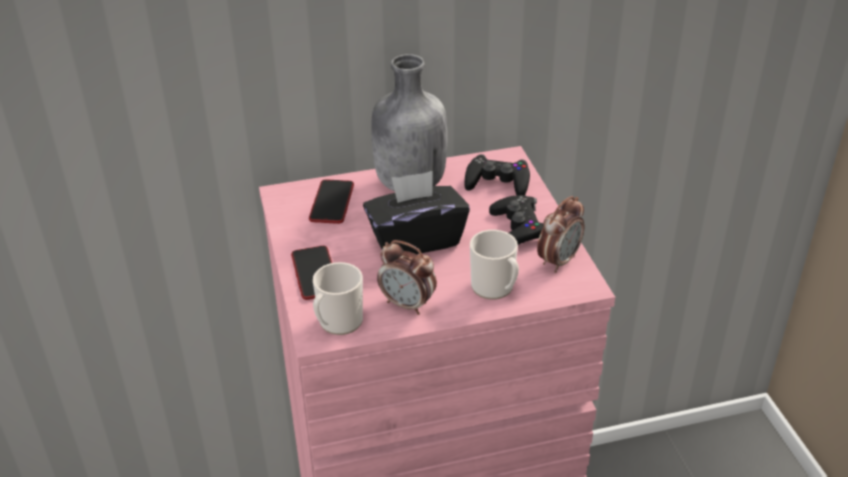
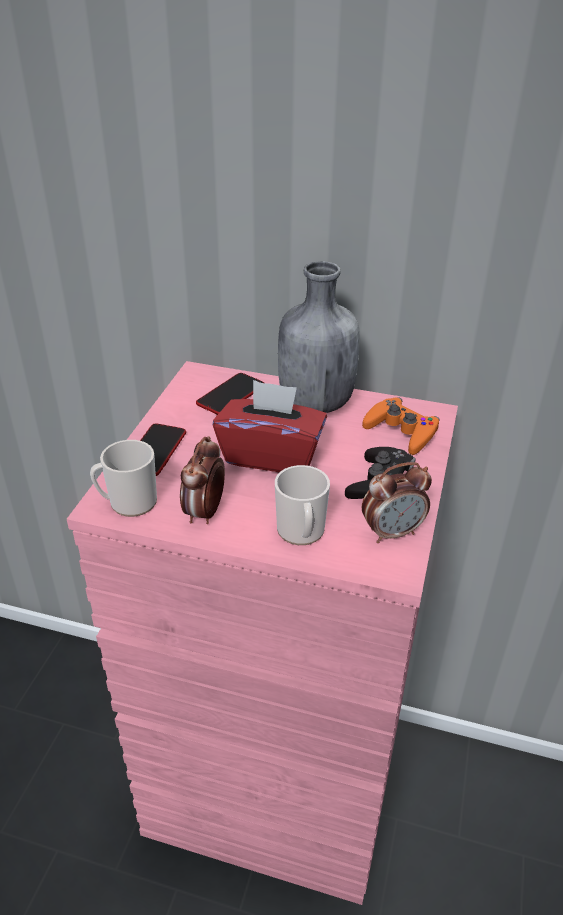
camera: 30 degrees right, 0 degrees up
(407, 304) = (205, 512): alarm clock -> alarm clock turned 45 degrees clockwise
(415, 239) = (271, 455): black tissue box -> red tissue box
(497, 182) = (401, 431): black game controller -> orange game controller

